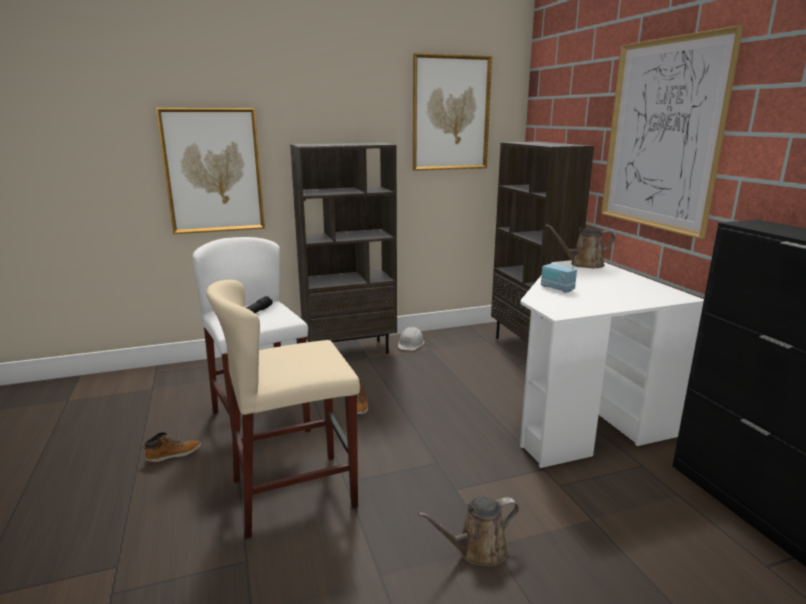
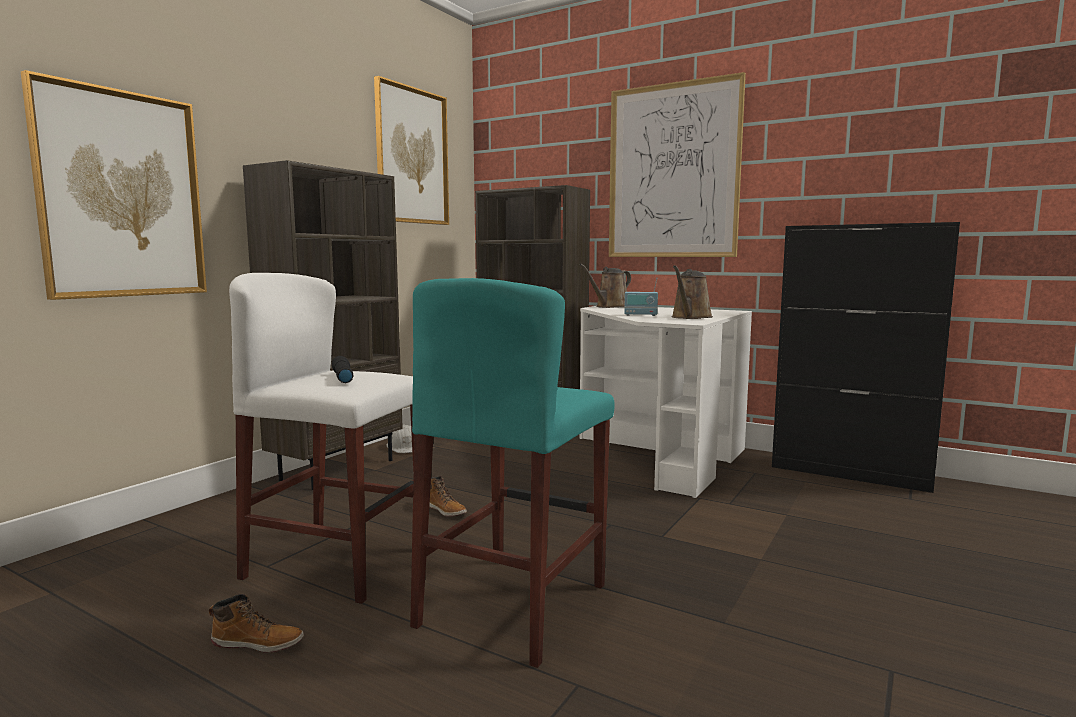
camera: 40 degrees left, 10 degrees down
(174, 454) = (258, 643): boot -> boot turned 75 degrees clockwise
(294, 493) = (513, 604): beige stool -> turquoise stool
(477, 550) = (756, 567): brown watering can -> brown watering can (690, 317)

